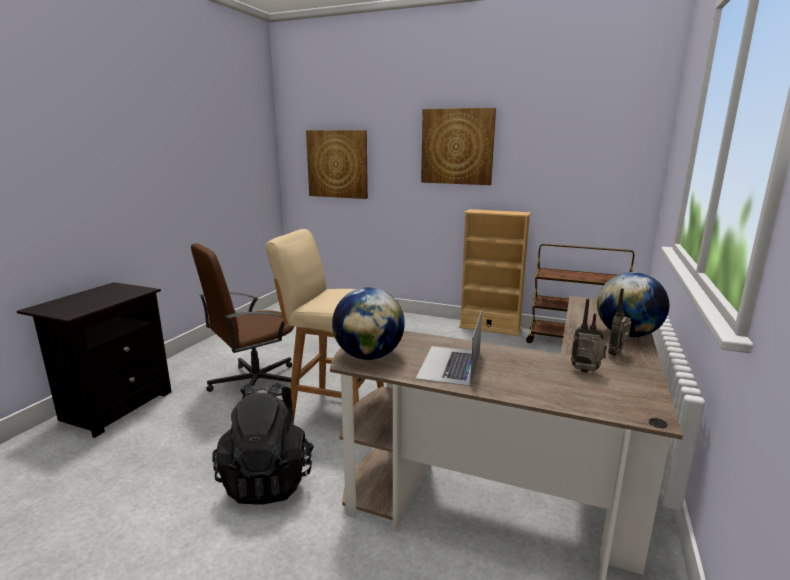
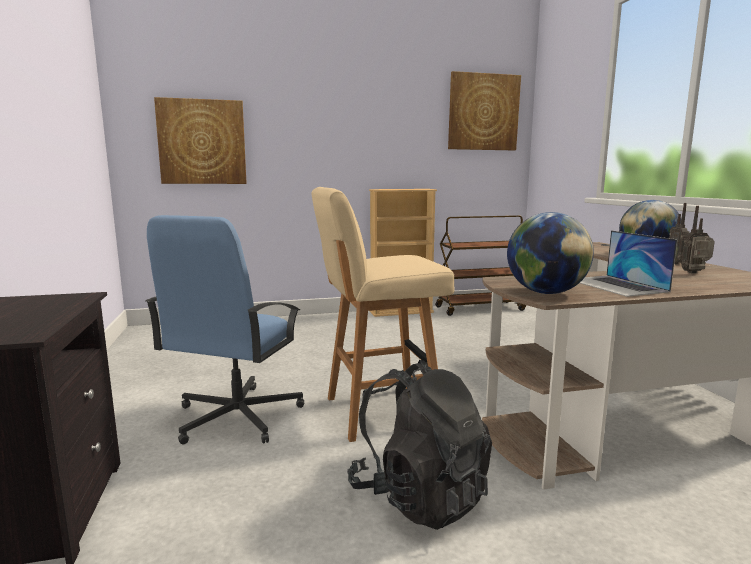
camera: 35 degrees left, 5 degrees down
(255, 383) = (236, 417): brown office chair -> blue office chair
(457, 146) = (352, 123): picture -> picture (483, 112)

